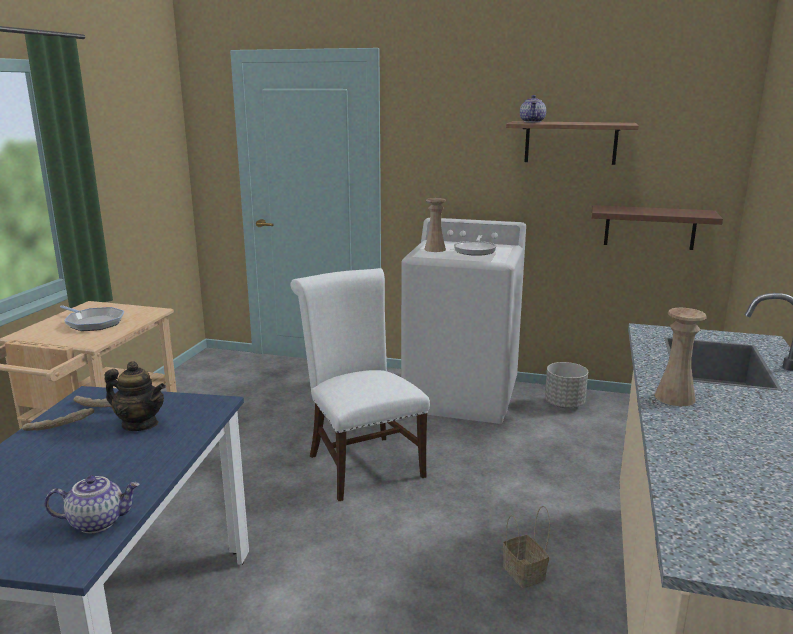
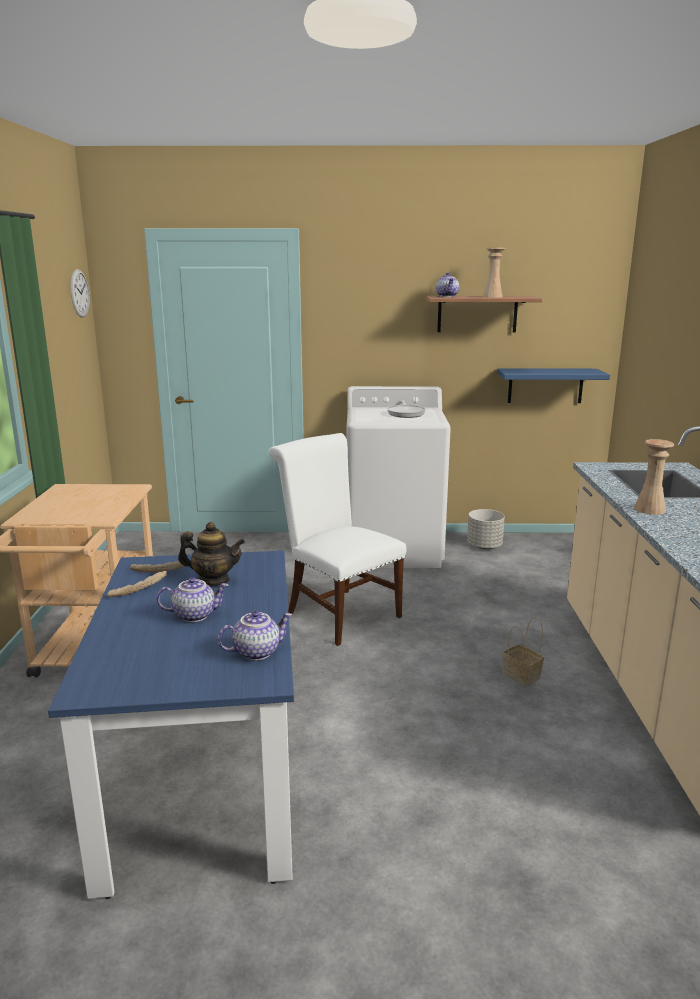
camera: 15 degrees left, 0 degrees up
(82, 464) = (195, 615): none -> teapot
(93, 323) = (85, 502): frying pan -> none
(164, 114) = (79, 293): none -> wall clock
(435, 249) = (370, 414): beige vase -> beige vase (492, 297)
(650, 227) = (545, 385): brown shelf -> blue shelf

